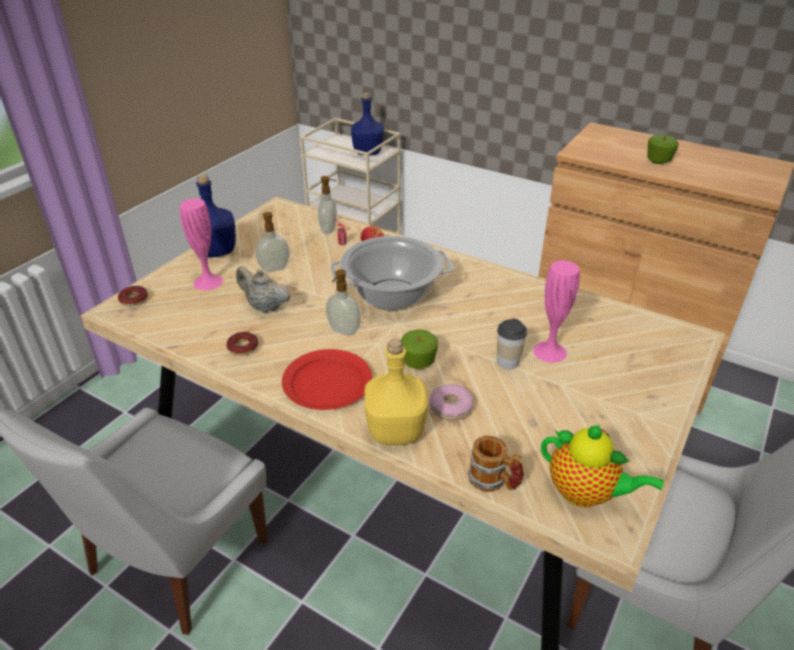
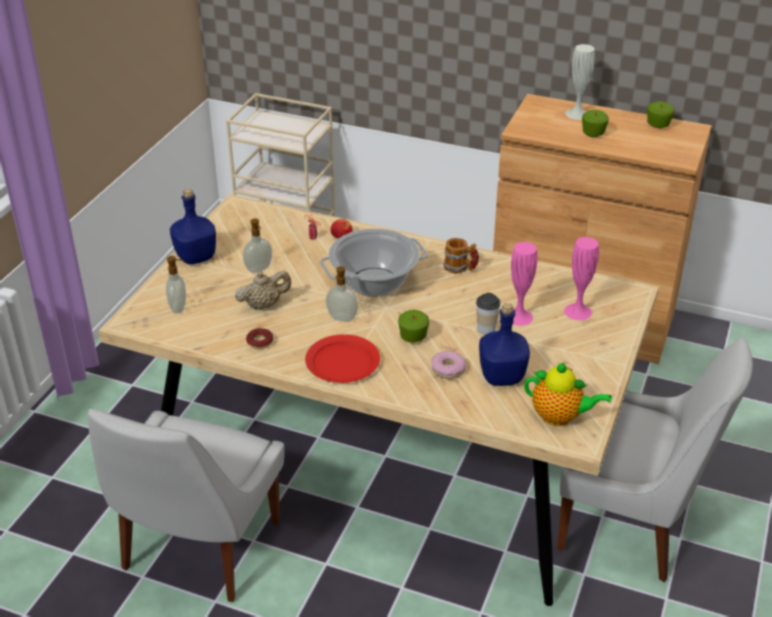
camera: 10 degrees left, 0 degrees up
(134, 299) = (141, 311): donut -> none
(208, 282) = (202, 287): pink vase -> pink vase (578, 311)
(264, 307) = (264, 305): beige teapot -> beige teapot turned 135 degrees clockwise
(329, 229) = (295, 224): soap dispenser -> soap dispenser (179, 307)
(368, 152) = (298, 129): blue bottle -> blue bottle (501, 376)
(395, 430) = (409, 391): yellow bottle -> none
(494, 481) = (492, 417): mug -> mug (460, 268)
(642, 142) = (577, 114): none -> white vase
(732, 158) = (658, 125): none -> apple

